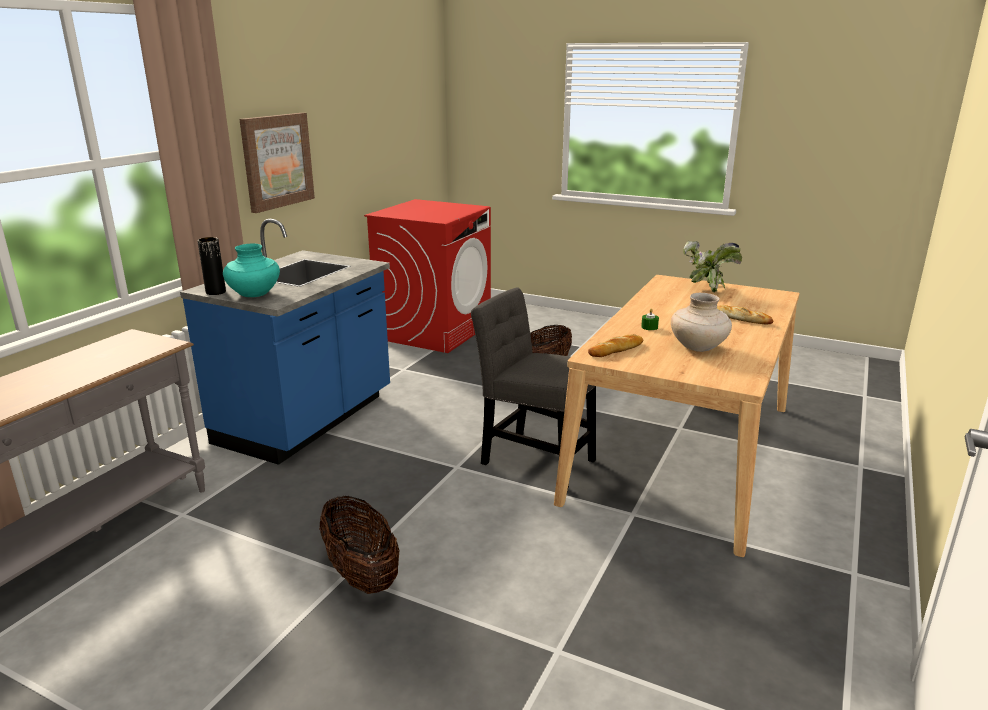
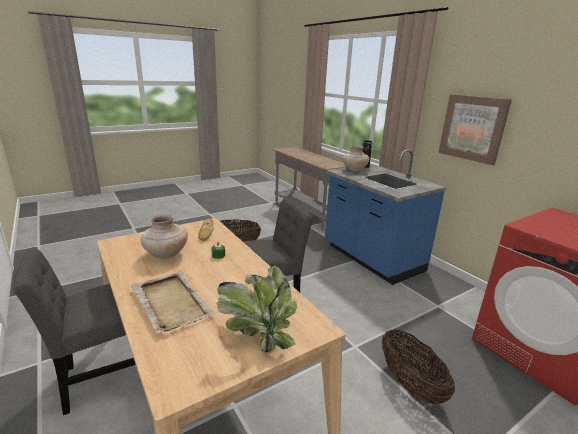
camera: 120 degrees right, 0 degrees up
(254, 294) = (354, 170): turquoise vase -> beige vase
(740, 318) = (171, 302): bread -> beige tray
(778, 509) = (104, 377): none -> grey chair

